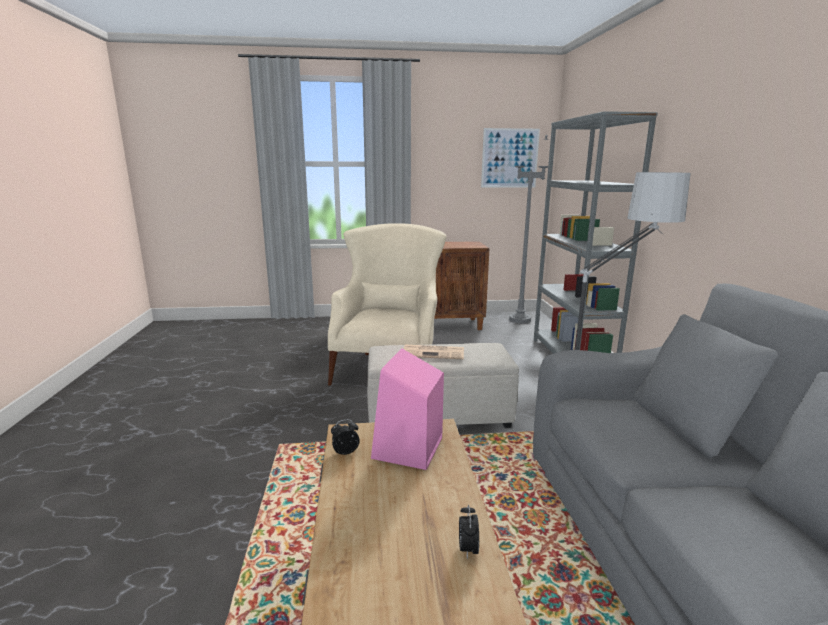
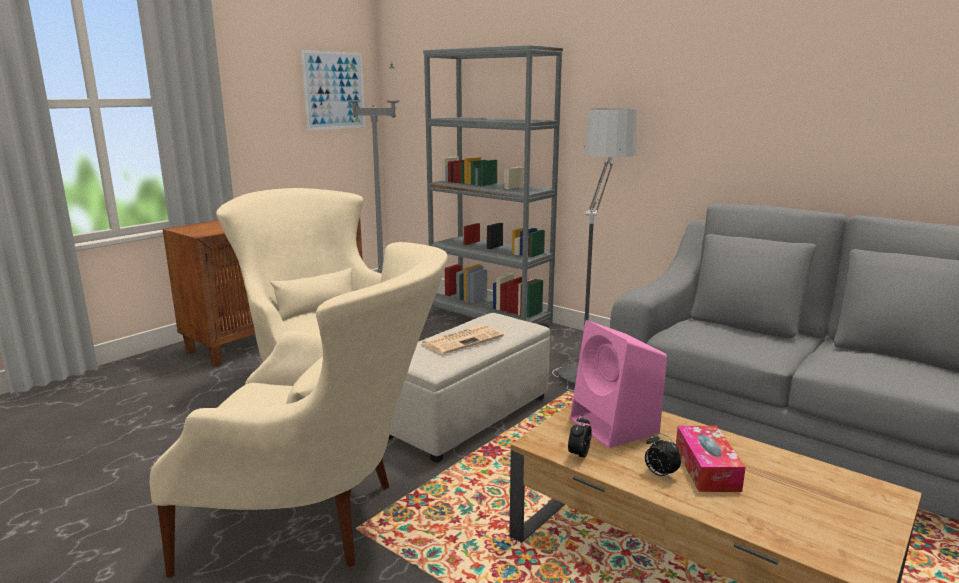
camera: 45 degrees left, 0 degrees up
(277, 431) = (323, 518): none -> beige armchair
(399, 512) = (706, 468): none -> tissue box
(467, 549) = (782, 462): alarm clock -> alarm clock (660, 474)

